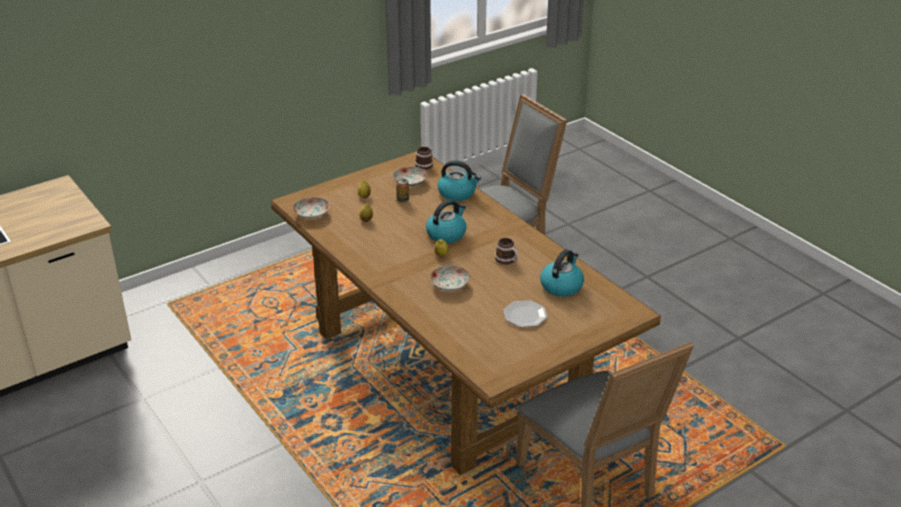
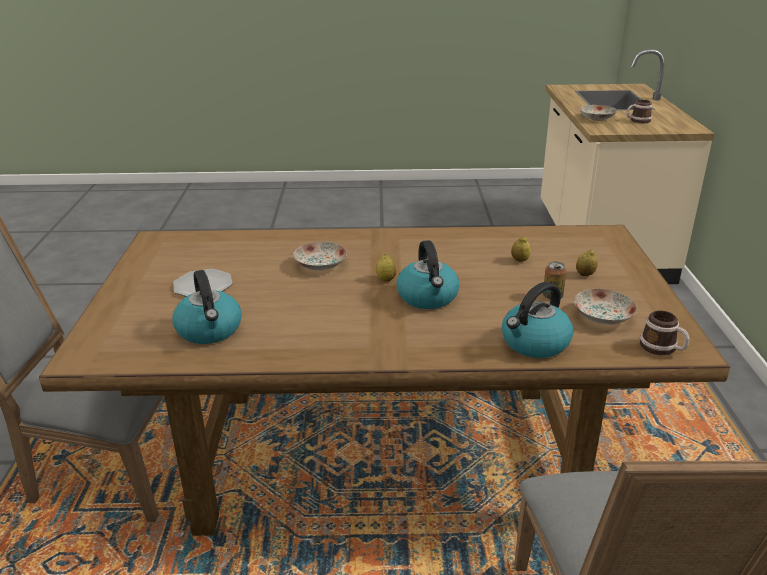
camera: 125 degrees right, 5 degrees down
(312, 214) = (565, 236): plate -> plate (596, 118)
(507, 260) = (315, 316): mug -> mug (637, 121)

